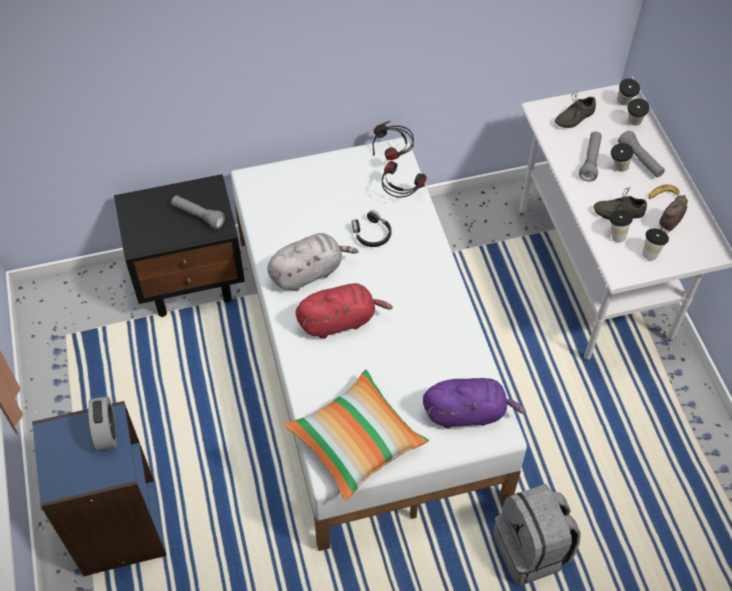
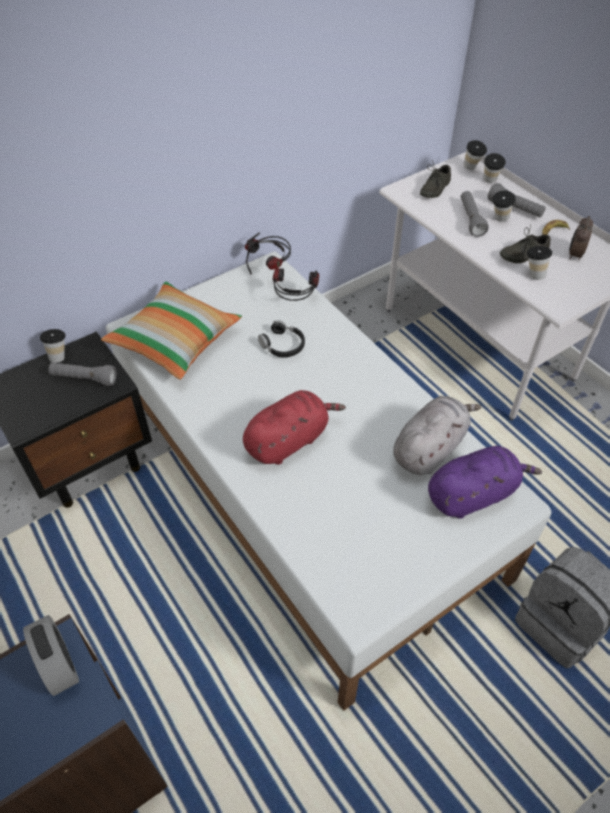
camera: 20 degrees left, 5 degrees down
(308, 272) = (232, 401): grey plush toy -> grey plush toy (430, 448)
(356, 441) = (369, 567): pillow -> pillow (175, 341)
(651, 253) = (574, 281): cup -> cup (59, 356)

